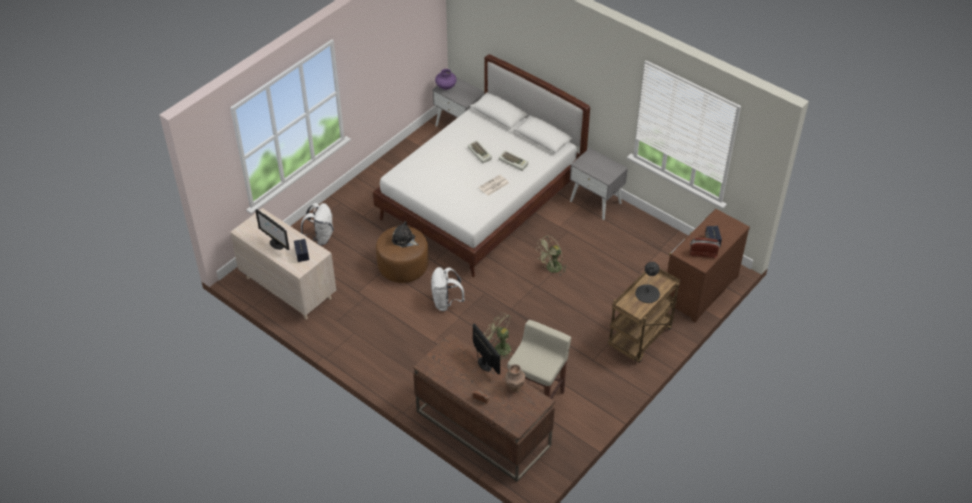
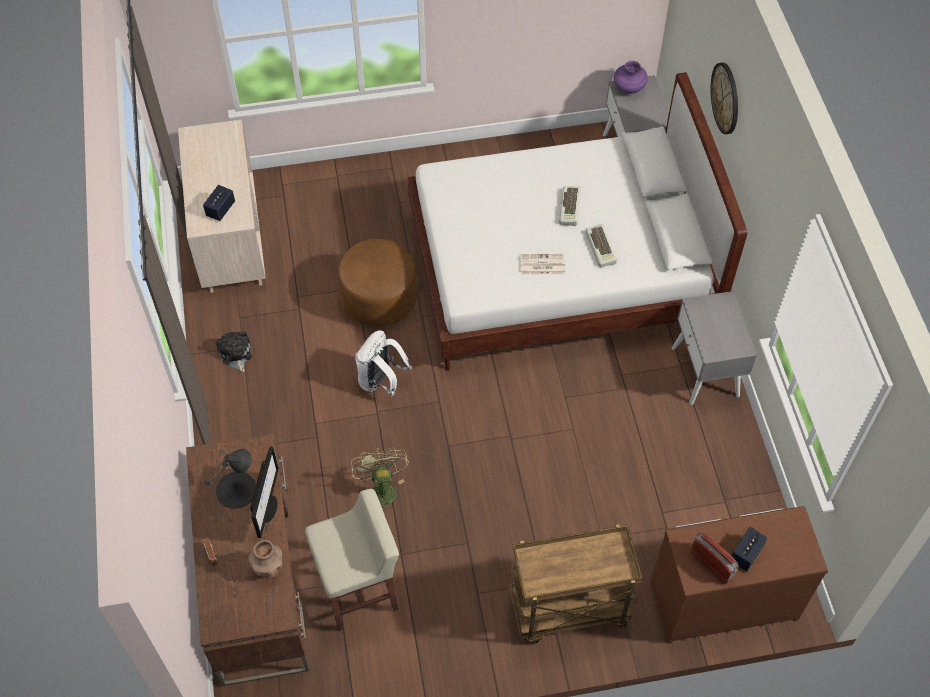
camera: 40 degrees right, 10 degrees up
(276, 244) = (208, 176): monitor -> none
(320, 237) = (327, 198): white backpack -> none
(404, 240) = (381, 266): plush toy -> plush toy (235, 354)
(533, 48) = (725, 98): none -> wall clock
(551, 269) = (552, 427): green fan -> none
(647, 293) = (581, 564): black table lamp -> black table lamp (237, 490)

